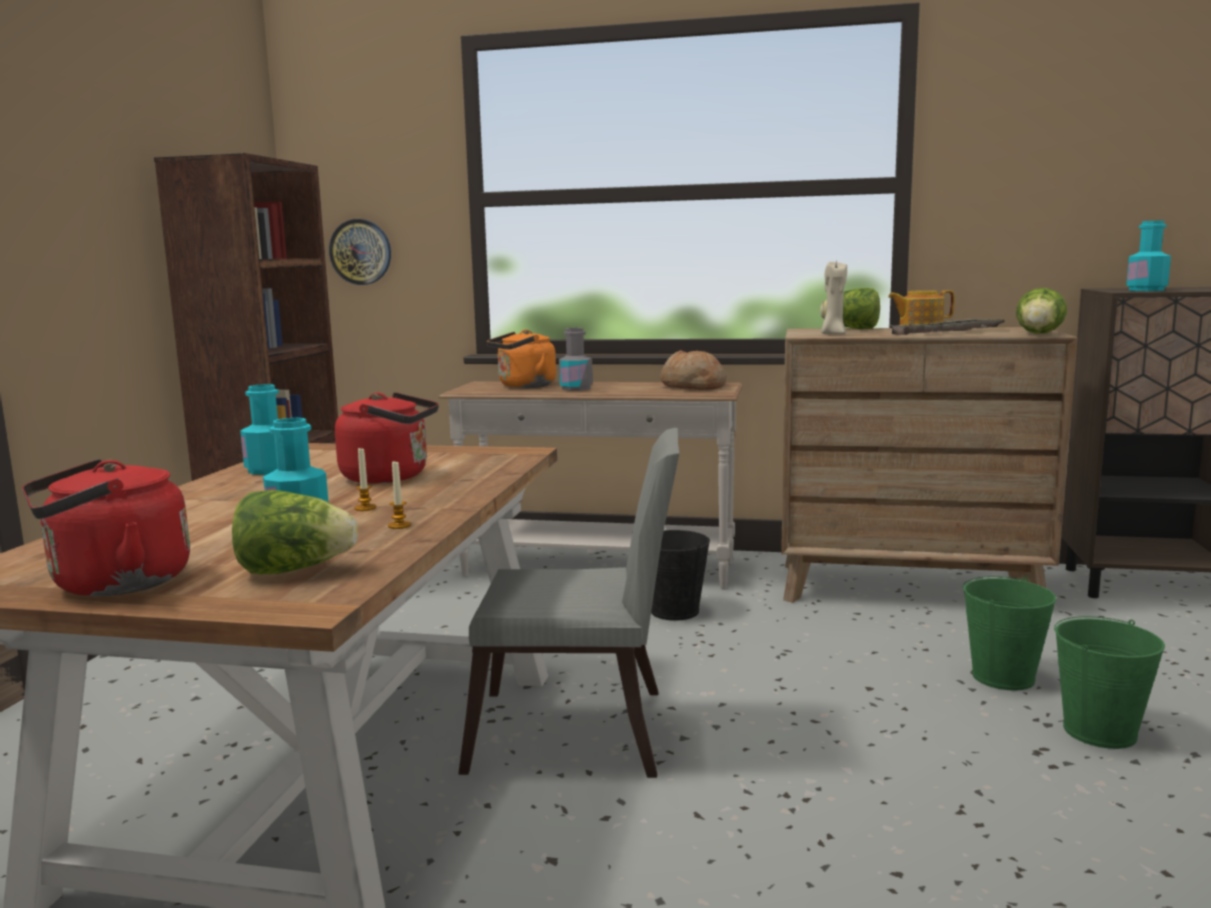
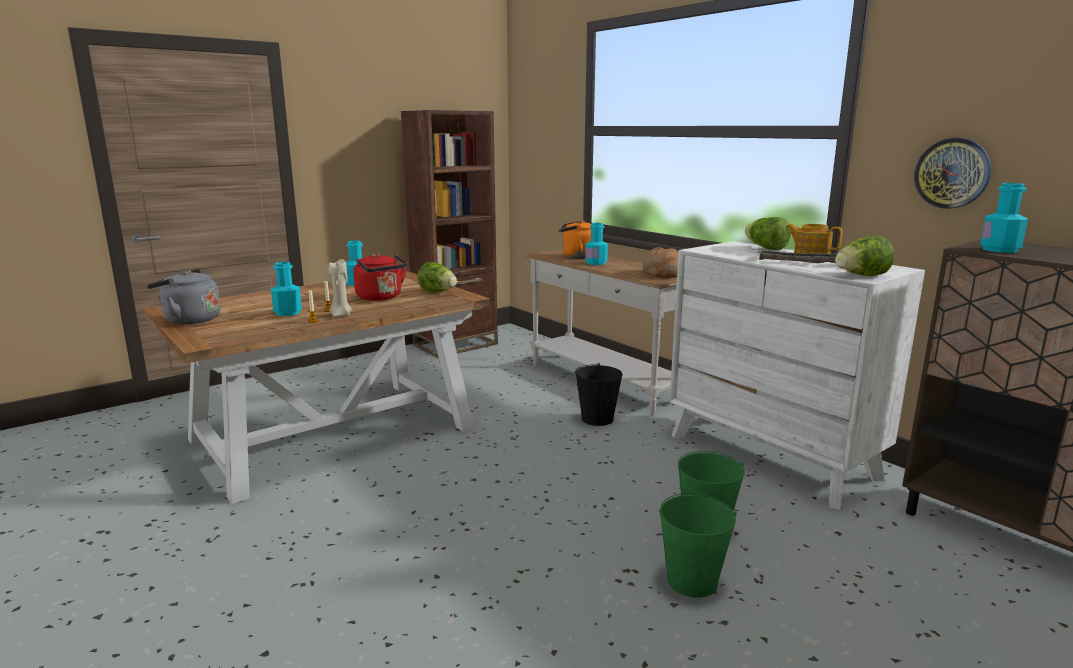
camera: 40 degrees right, 5 degrees up
(113, 585) = (189, 320): red kettle -> grey kettle
(295, 570) = (236, 330): lettuce -> lettuce (438, 292)
(361, 252) = (537, 160): wall clock -> wall clock (952, 173)
(576, 388) = (596, 263): grey bottle -> turquoise bottle
(582, 734) = (438, 459): grey chair -> none
(833, 334) = (722, 251): beige candle -> beige candle (341, 315)
(907, 588) = (771, 456): brown dresser -> white dresser

